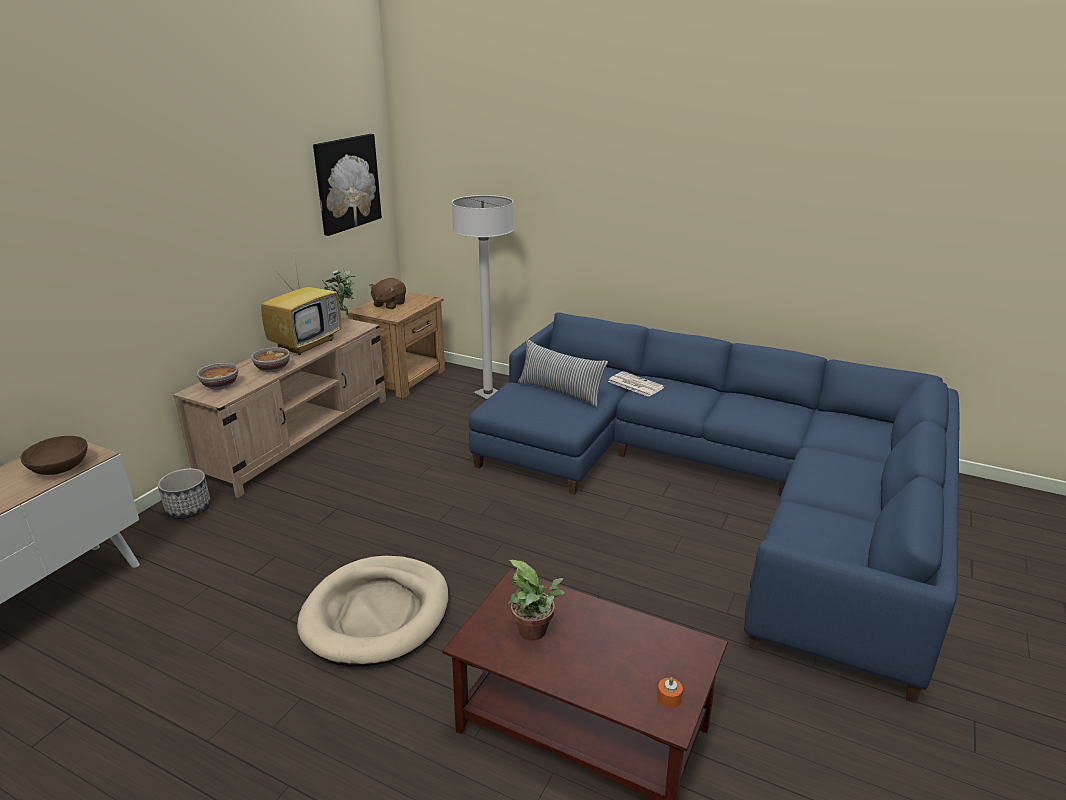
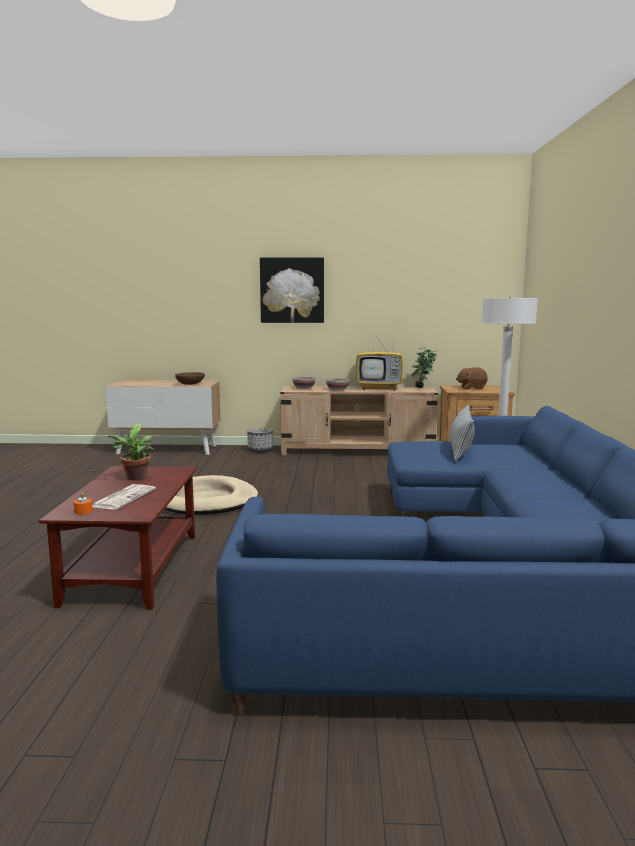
camera: 65 degrees right, 15 degrees down
(347, 183) = (464, 291): picture -> picture (292, 290)
(634, 384) = (522, 465): newspaper -> newspaper (123, 497)

